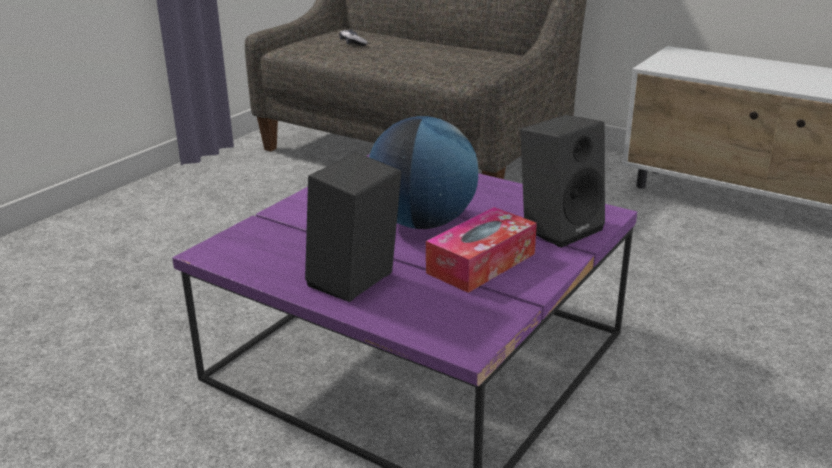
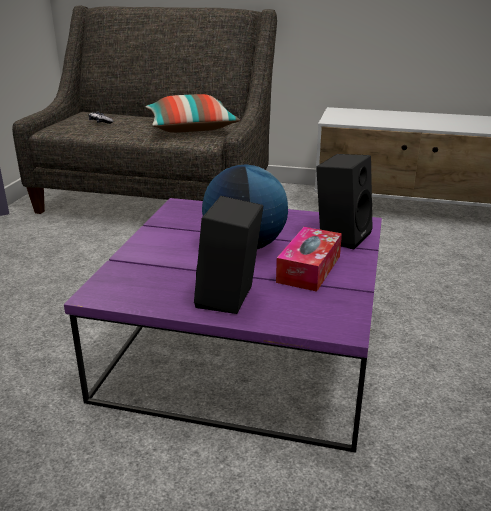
camera: 20 degrees left, 0 degrees up
(457, 61) = (190, 128): none -> pillow

